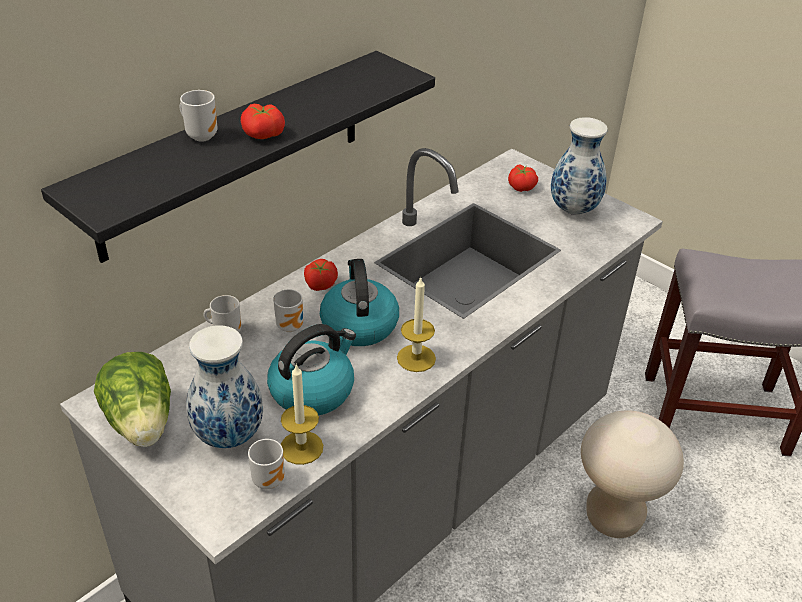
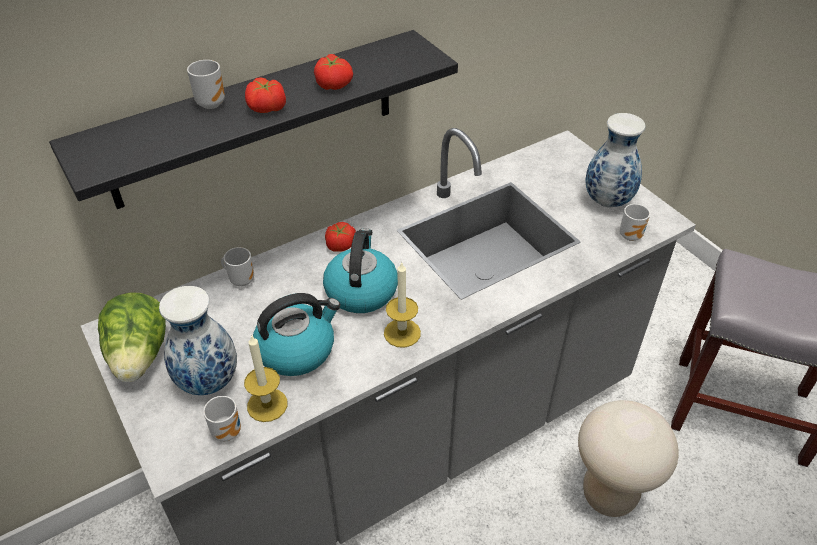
camera: 15 degrees right, 5 degrees up
(292, 326) = (300, 283): mug -> mug (632, 236)
(521, 187) = (563, 171): tomato -> tomato (334, 84)

